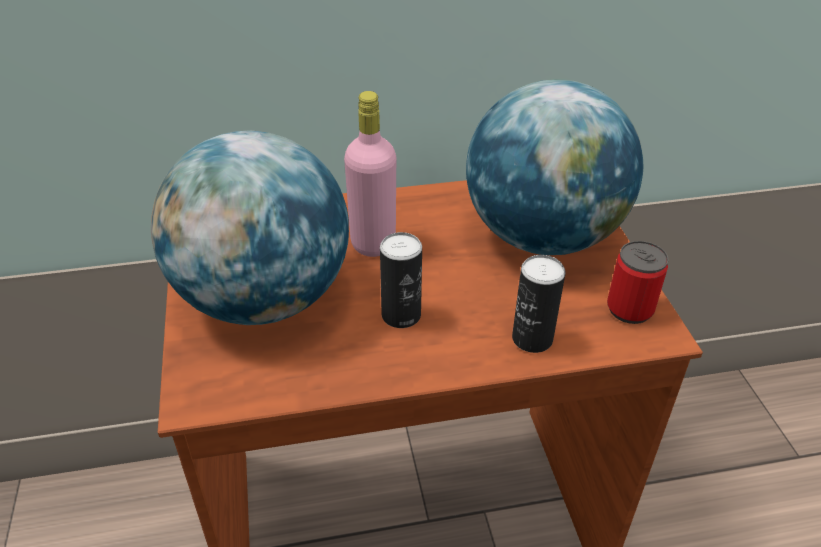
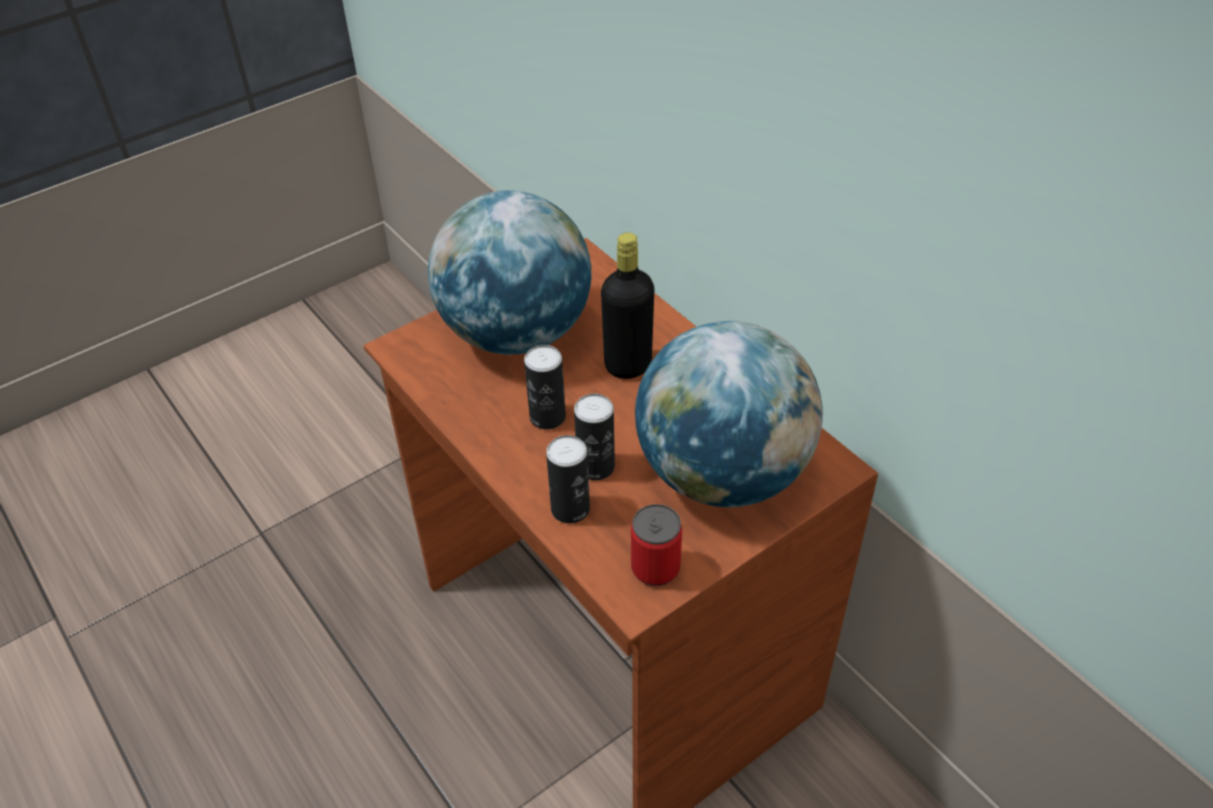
camera: 65 degrees right, 5 degrees up
(373, 243) = (628, 365): pink bottle -> black bottle
(488, 305) = (596, 466): none -> can

